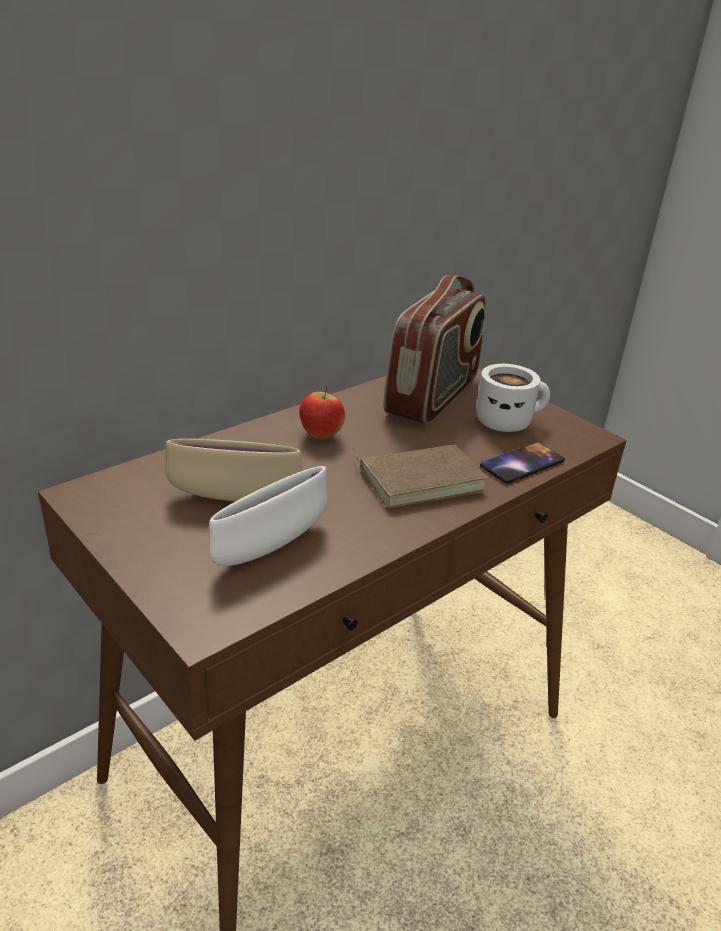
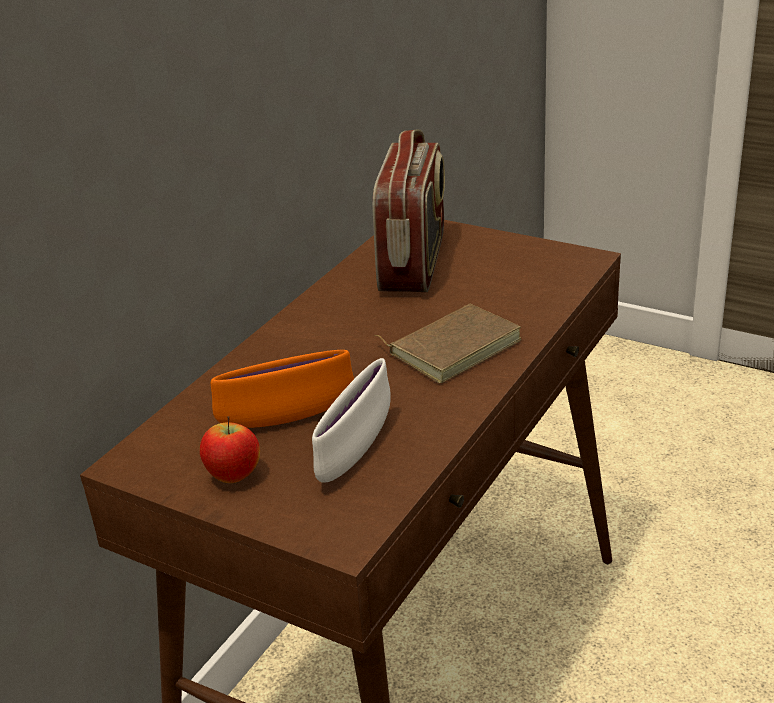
camera: 15 degrees left, 0 degrees up
(234, 498) = (287, 419): beige bowl -> orange bowl
(321, 435) = (328, 333): apple -> apple (234, 476)
(507, 421) = (500, 266): white mug -> none
(522, 463) = (539, 304): phone -> none

